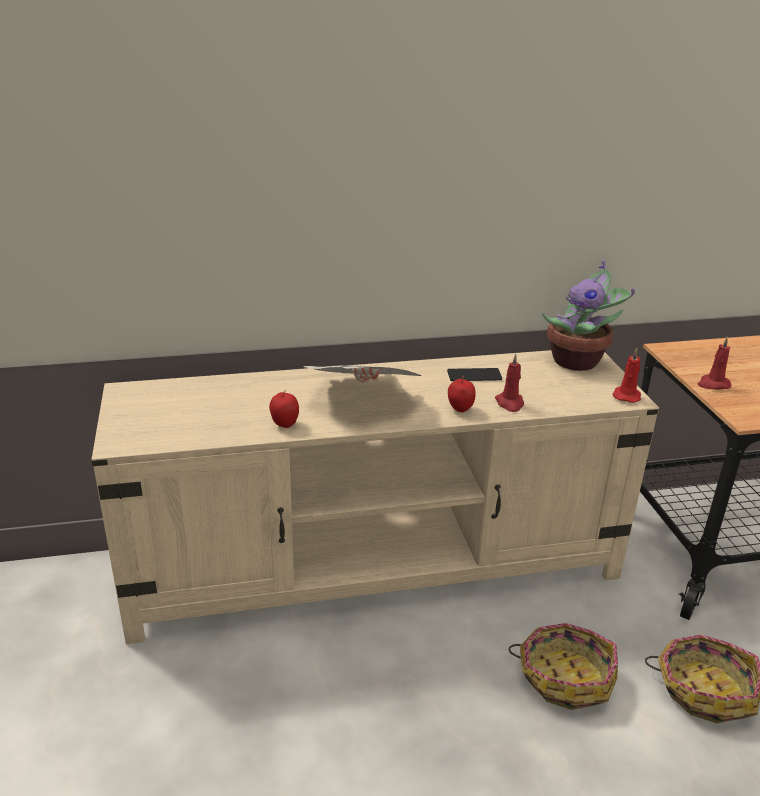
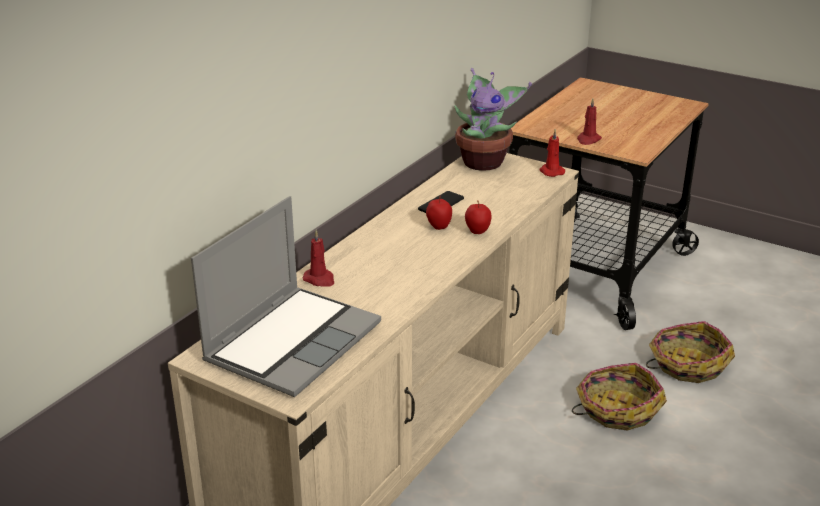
camera: 45 degrees left, 0 degrees up
(186, 411) = (293, 341): none -> laptop
(284, 424) = (386, 307): apple -> apple (438, 227)
(363, 399) = (402, 259): newspaper -> none
(510, 403) = (498, 212): red candle -> red candle (319, 279)

